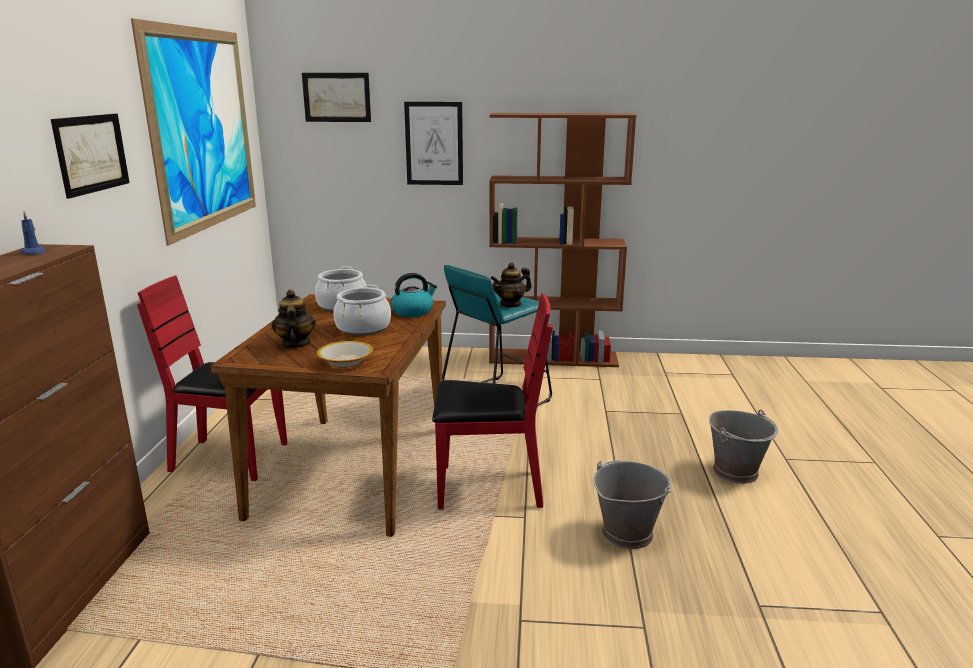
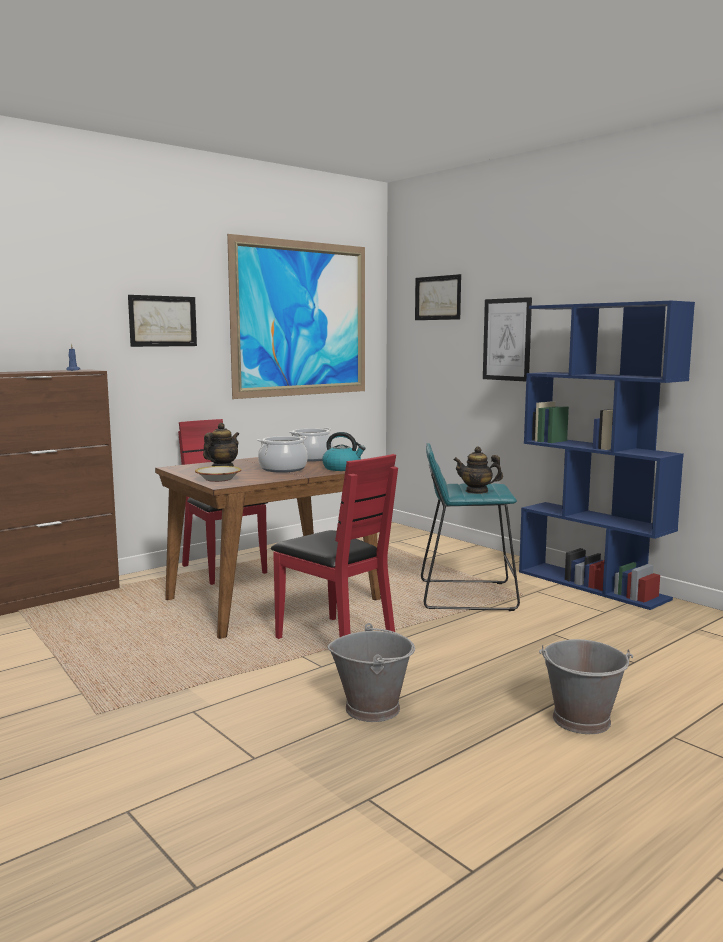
camera: 45 degrees right, 10 degrees down
(554, 358) = (592, 585): brown bookcase -> blue bookcase

